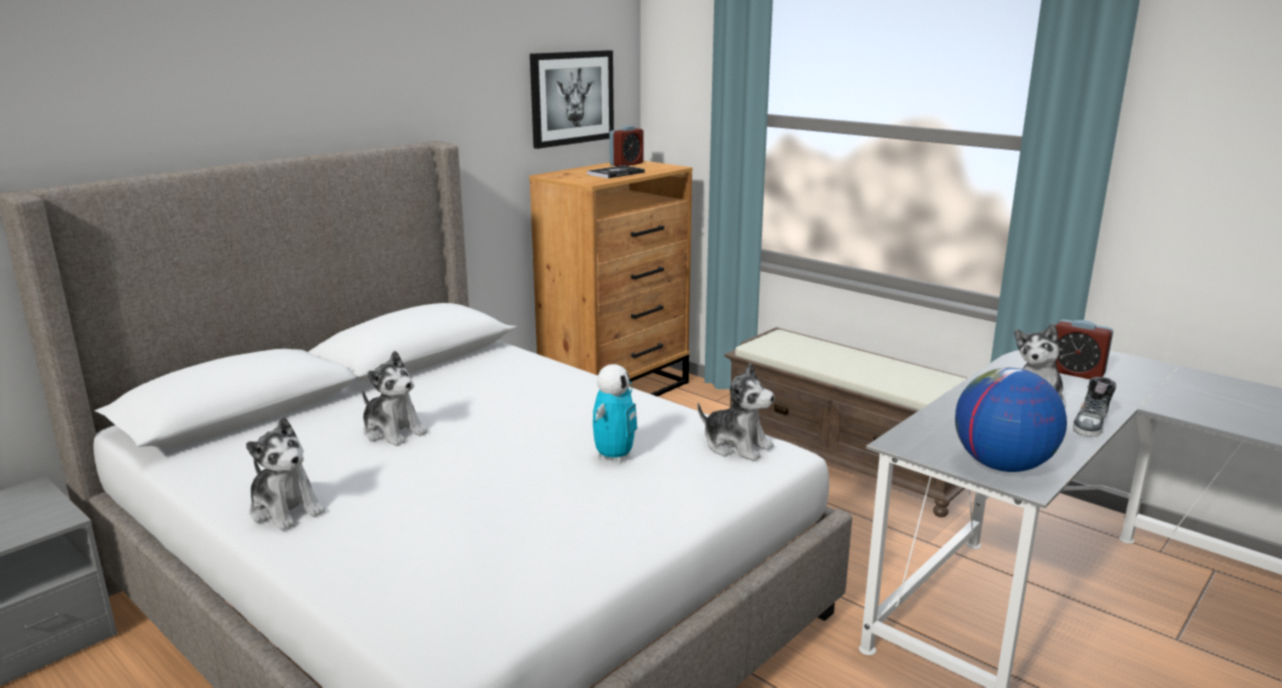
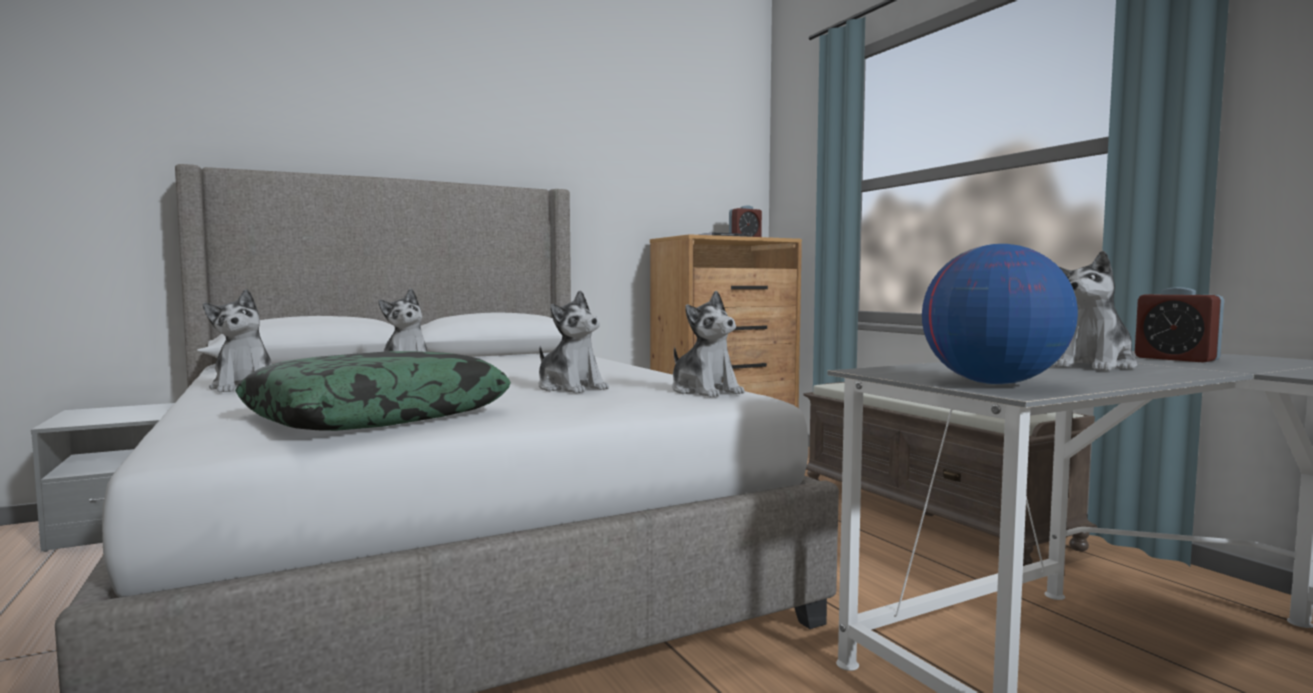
camera: 20 degrees right, 15 degrees down
(527, 557) = (379, 415): none -> pillow
(572, 98) = (697, 181): picture -> none
(614, 457) = (570, 388): toy robot -> plush toy
(1091, 424) = (1165, 375): shoe -> none

